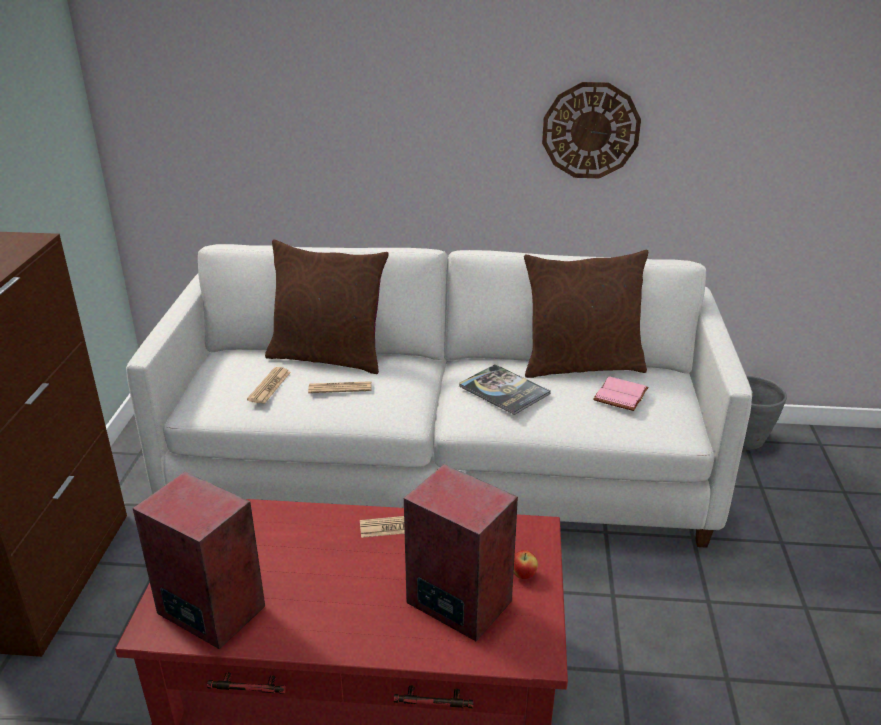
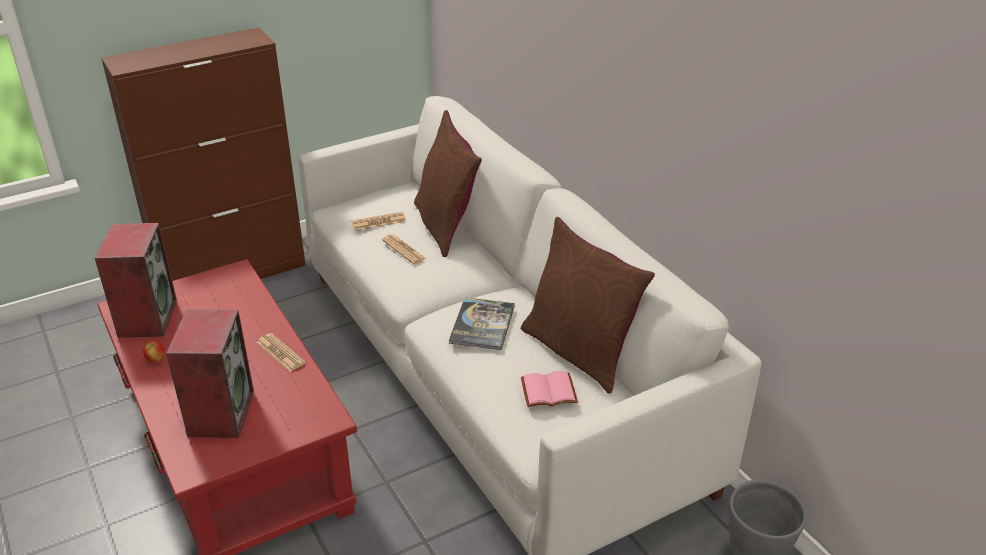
camera: 55 degrees right, 5 degrees up
(523, 575) = (271, 432): apple -> apple (156, 360)
(590, 130) = (693, 127): wall clock -> none

